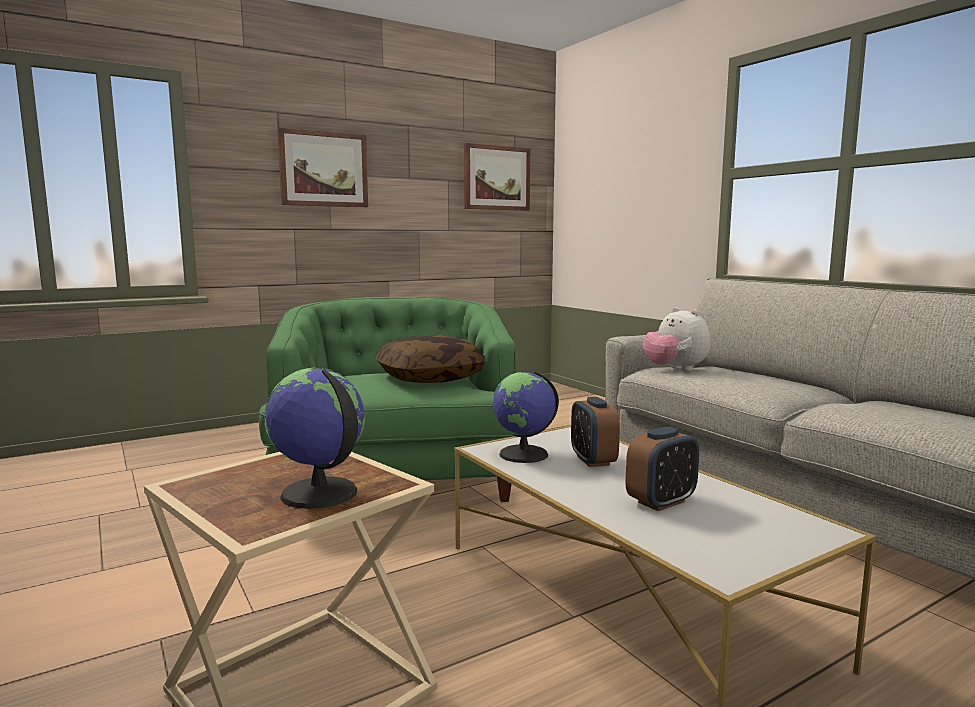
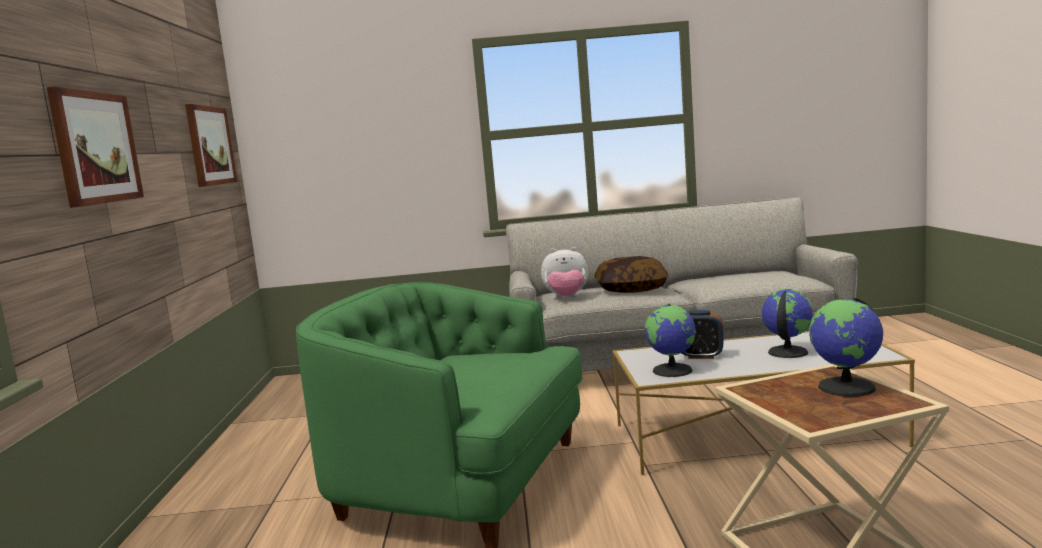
camera: 60 degrees left, 0 degrees up
(430, 378) = (485, 359): pillow -> pillow (631, 289)
(661, 502) = (787, 352): alarm clock -> globe

